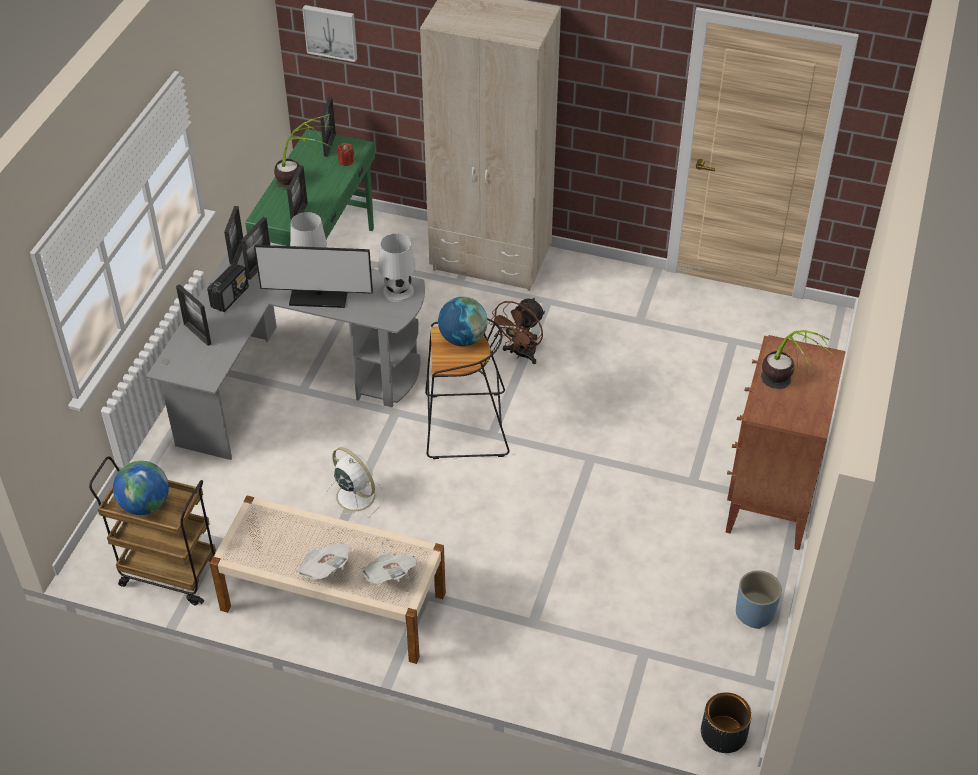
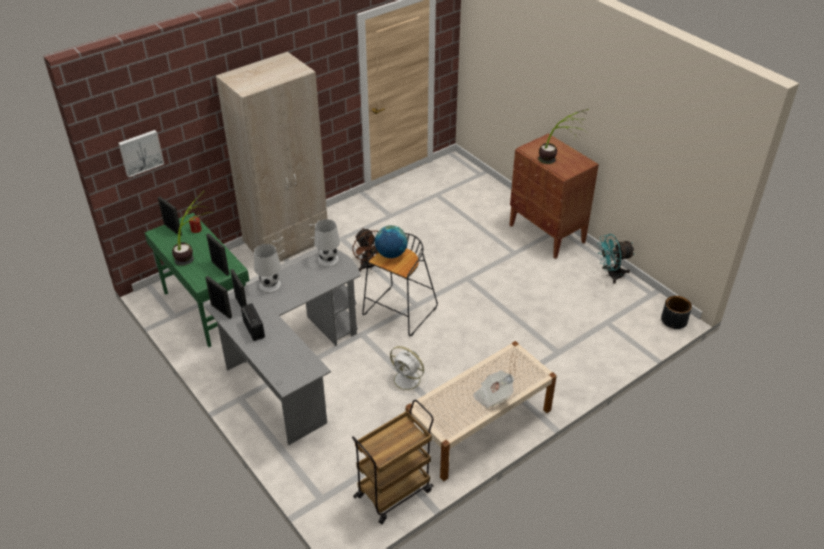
camera: 55 degrees left, 5 degrees down
(145, 505) = (392, 445): globe -> none
(197, 334) = (270, 357): picture frame -> none
(318, 297) = (297, 292): monitor -> none
(354, 495) = (408, 380): white fan -> white fan turned 135 degrees counterclockwise
(389, 575) = (519, 371): newspaper -> none
(754, 613) = (611, 275): blue planter -> turquoise fan

